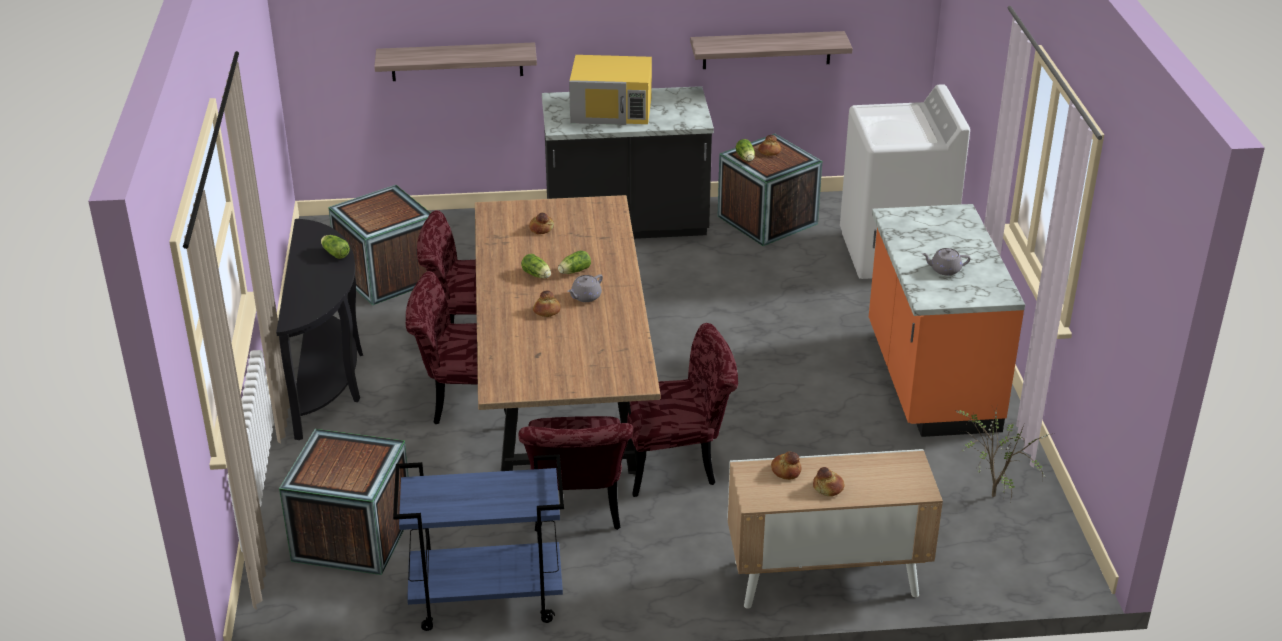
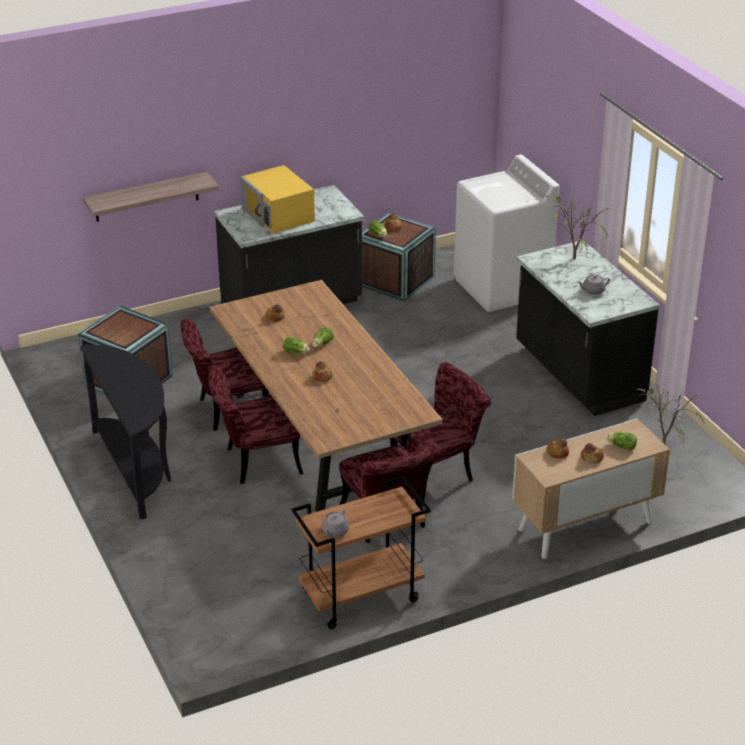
camera: 20 degrees left, 0 degrees up
(334, 253) = (133, 366): lettuce -> lettuce (621, 446)
(352, 536) = (233, 578): crate -> none
(485, 600) = (360, 598): blue cart -> brown cart
(585, 297) = (343, 361): grey teapot -> grey teapot (335, 531)
(612, 110) = (278, 215): yellow microwave -> yellow microwave turned 75 degrees clockwise
(767, 50) = (379, 148): shelf -> none
(929, 379) = (577, 375): orange counter -> black counter
(942, 225) = (572, 259): none -> potted plant

